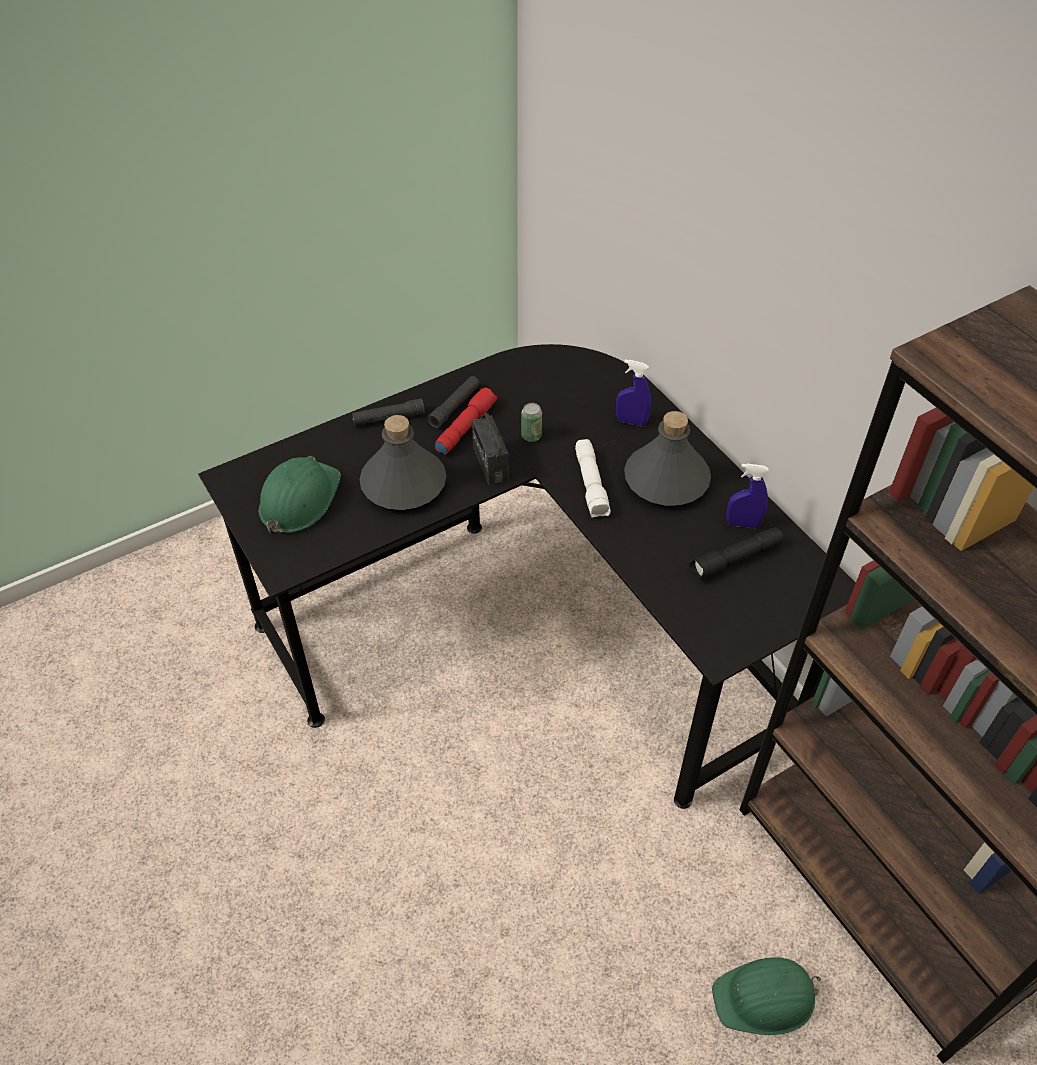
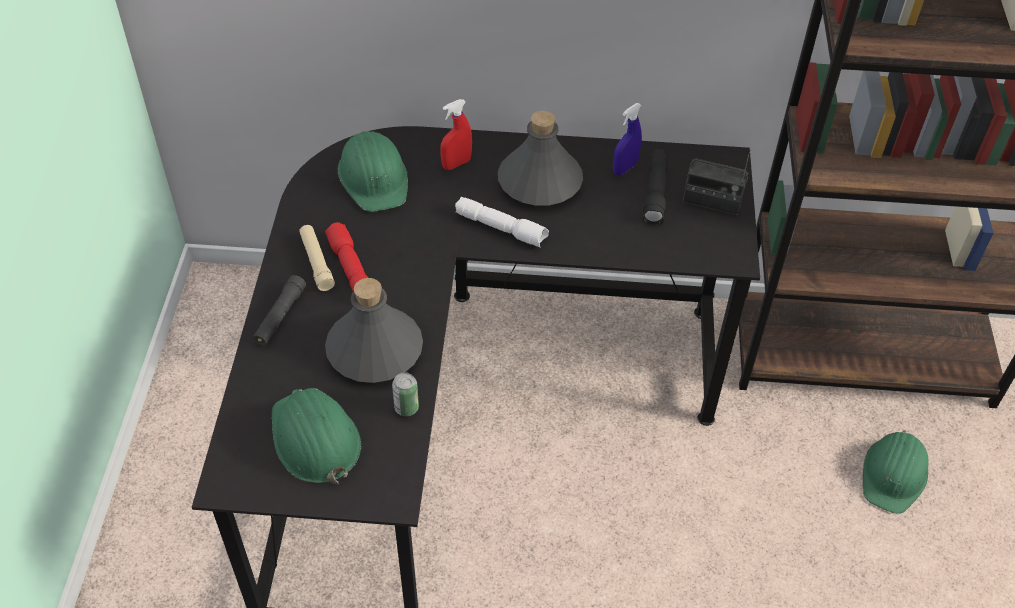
camera: 55 degrees left, 0 degrees up
(454, 406) = (316, 262): black flashlight -> beige flashlight
(490, 463) = (411, 277): radio -> radio (712, 202)
(531, 436) = (407, 233): can -> can (406, 408)
(567, 387) = (374, 178): none -> green hard hat
(631, 421) = (456, 164): blue spray bottle -> red spray bottle

